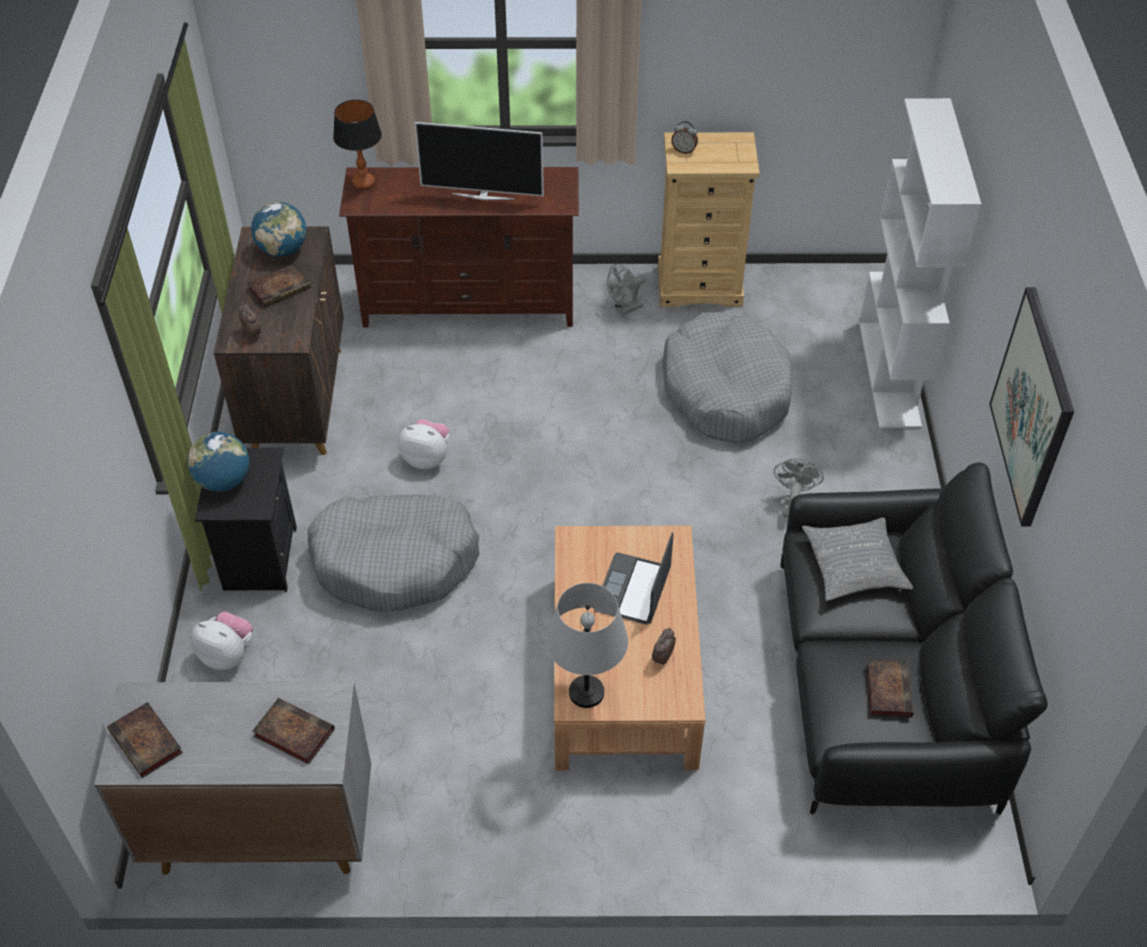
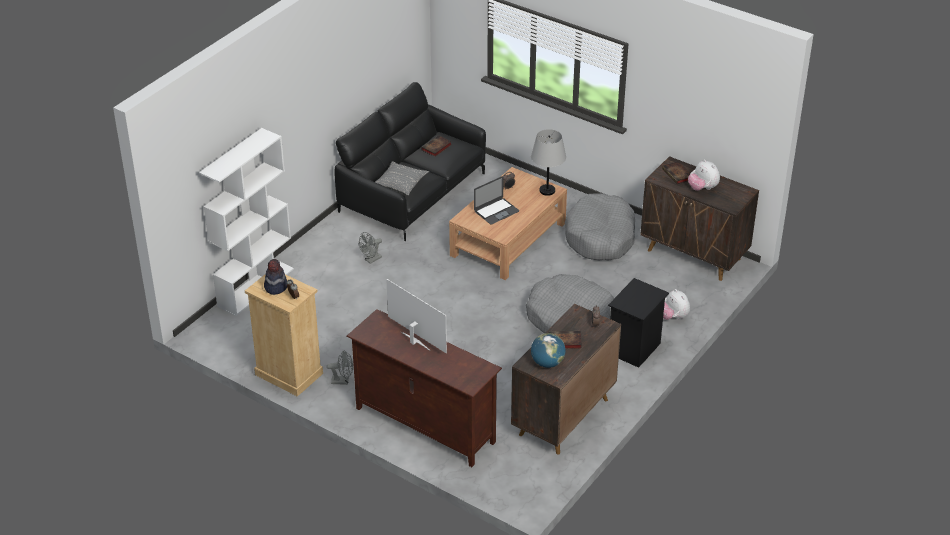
camera: 145 degrees left, 10 degrees down
(147, 743) = (733, 193): book -> none
(224, 481) = (645, 302): globe -> none
(260, 831) = (694, 255): grey cabinet -> brown cabinet
(363, 182) = (472, 380): table lamp -> none
(427, 458) = (519, 355): plush toy -> plush toy (702, 188)
(722, 152) = (275, 286): none -> hat
(725, 391) = (342, 317): grey dog bed -> grey dog bed (600, 237)
(1033, 407) = (340, 82): picture -> none

